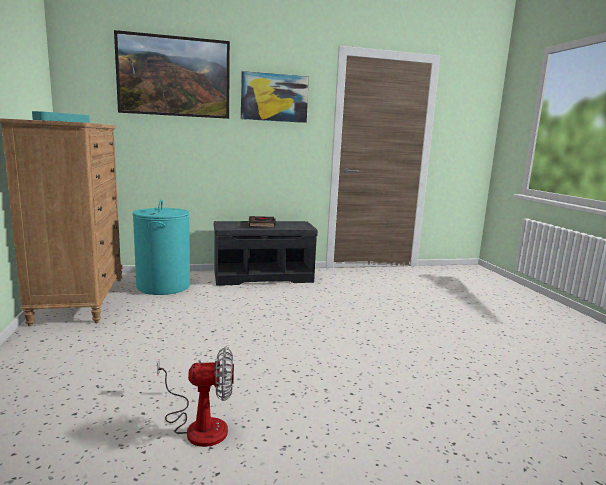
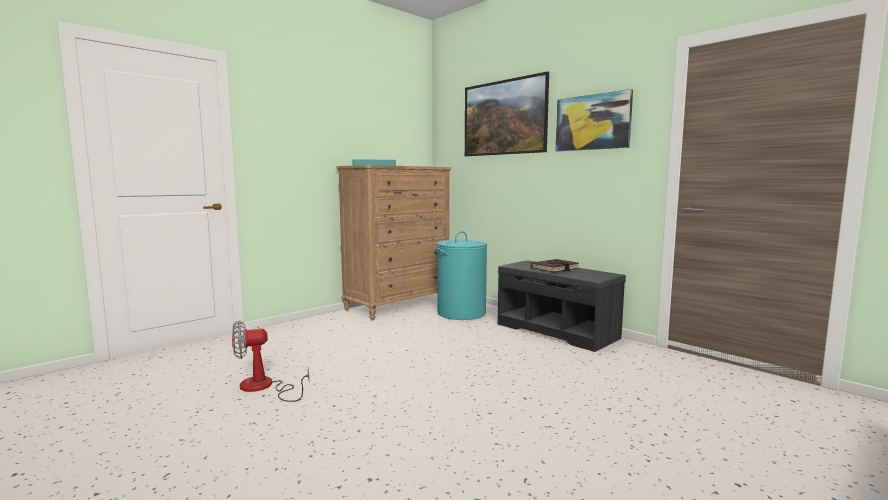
camera: 60 degrees right, 5 degrees down
(199, 425) = (264, 387): fan -> fan turned 105 degrees clockwise

